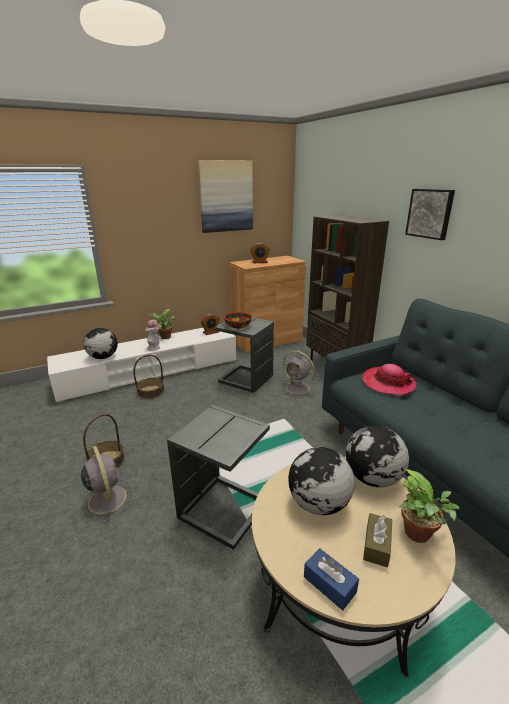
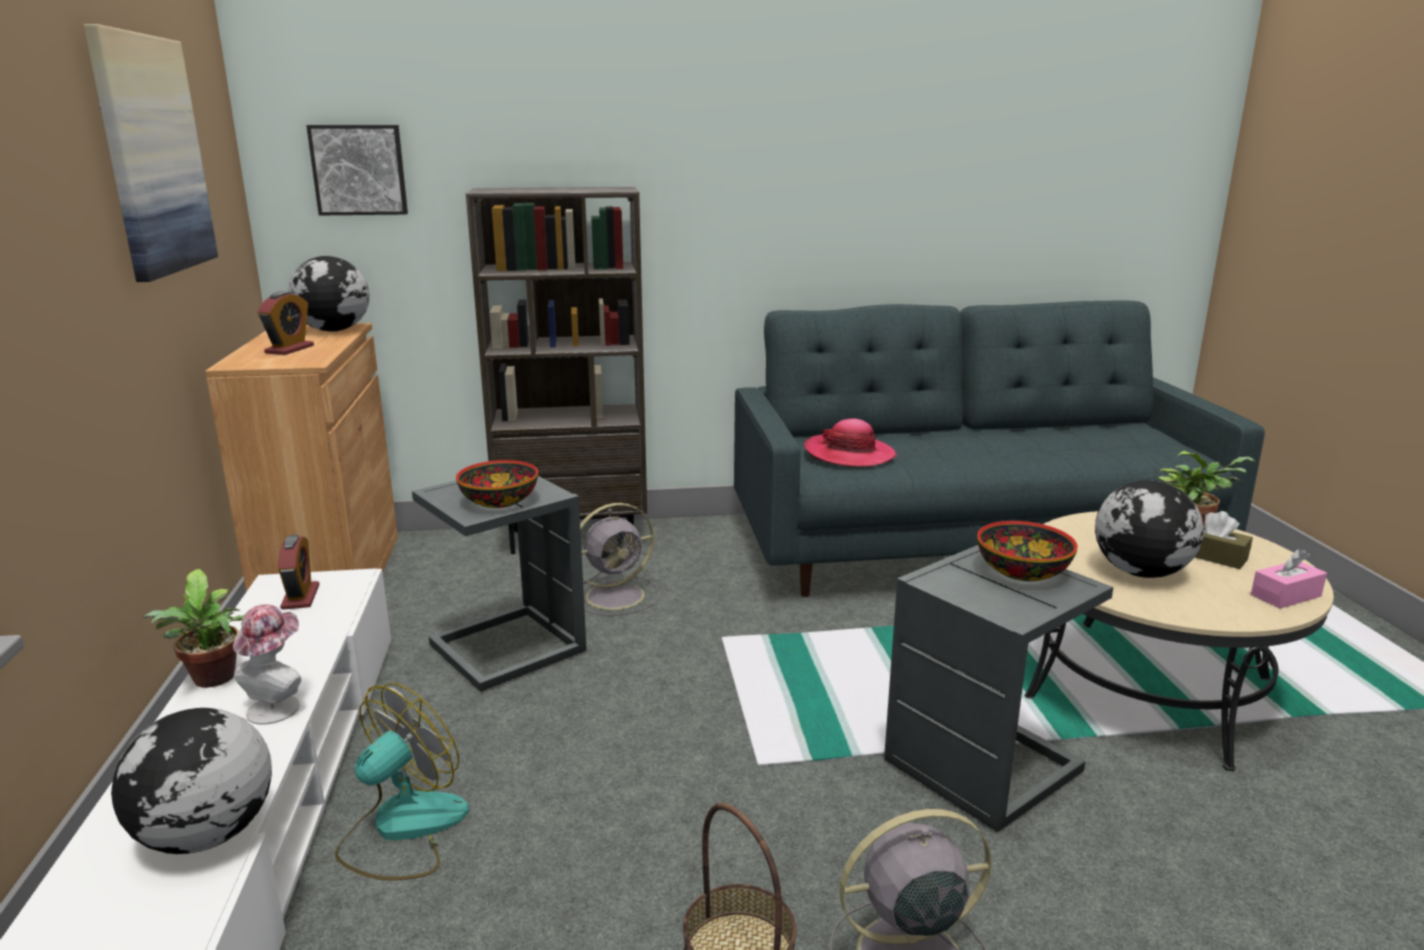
camera: 70 degrees left, 5 degrees down
(151, 391) = (402, 829): basket -> fan
(234, 436) = (1024, 571): none -> bowl
(329, 584) = (1285, 596): blue tissue box -> pink tissue box
(372, 478) = (1085, 529): globe -> globe (334, 331)
(430, 213) = (720, 165): picture -> picture (359, 170)

